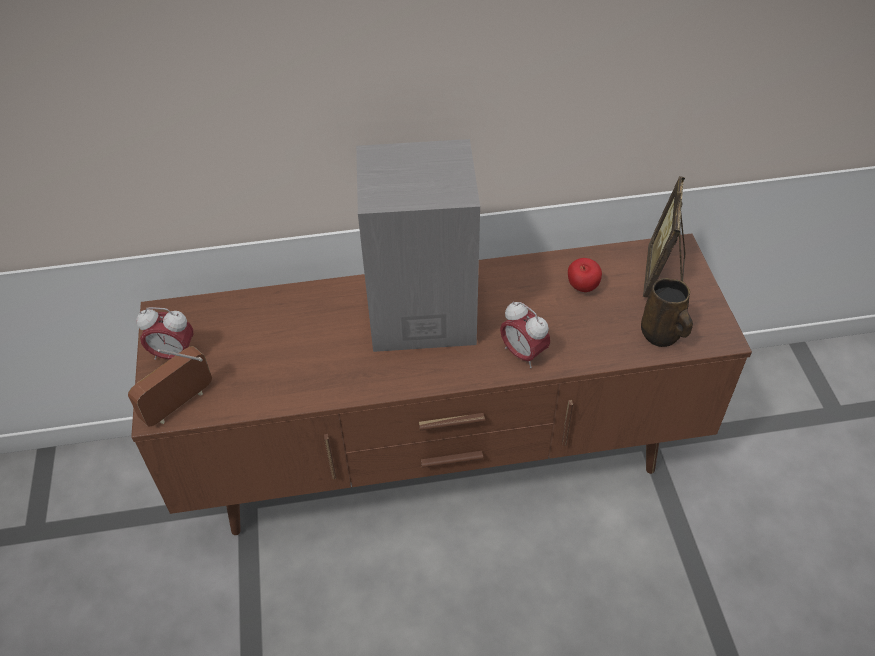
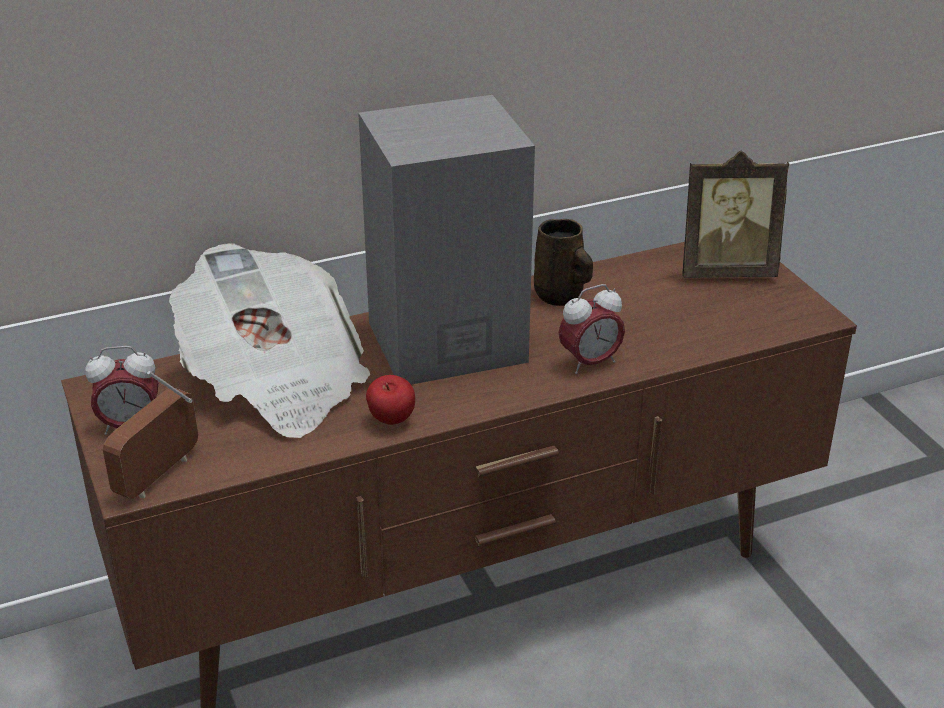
camera: 15 degrees left, 15 degrees down
(286, 330) = (275, 381): none -> newspaper
(523, 354) = (590, 363): alarm clock -> alarm clock turned 60 degrees counterclockwise
(582, 288) = (634, 293): apple -> apple (391, 422)
(662, 335) = (747, 324): brown mug -> brown mug (560, 296)
(663, 276) = (725, 270): picture frame -> picture frame turned 90 degrees counterclockwise

